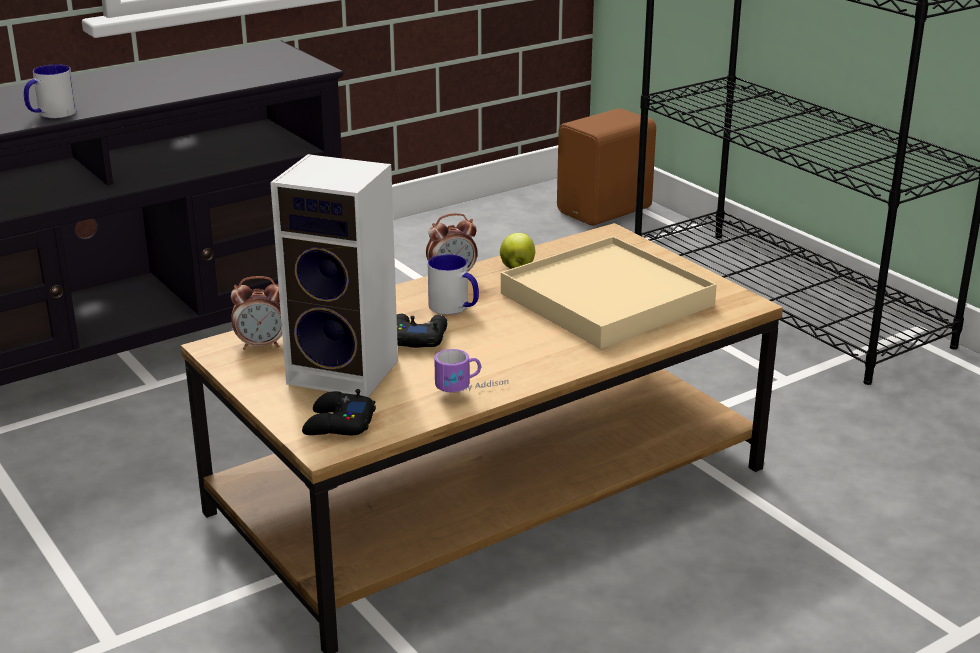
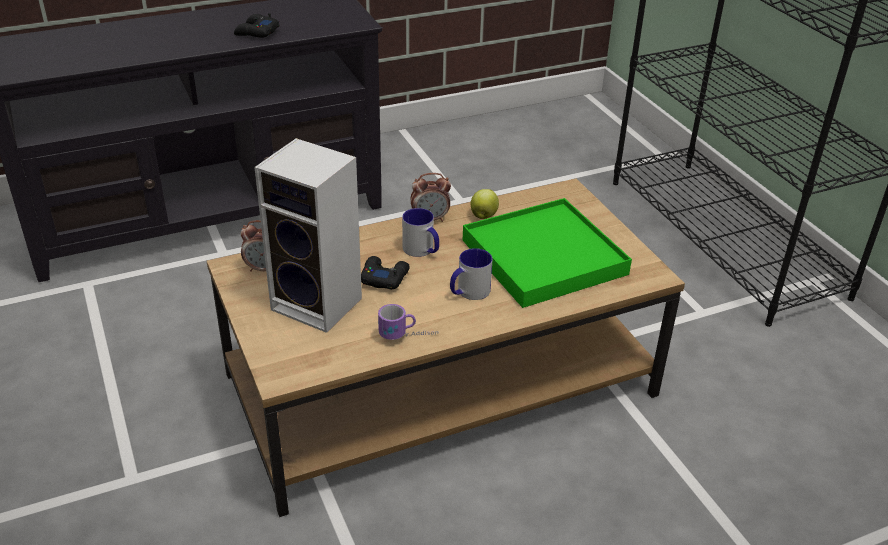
camera: 10 degrees right, 10 degrees up
(51, 114) = (146, 53): mug -> mug (468, 292)
(338, 424) = (296, 356): black game controller -> black game controller (256, 32)
(606, 300) = (543, 257): beige tray -> green tray
(607, 211) = (606, 132): brown speaker -> none

